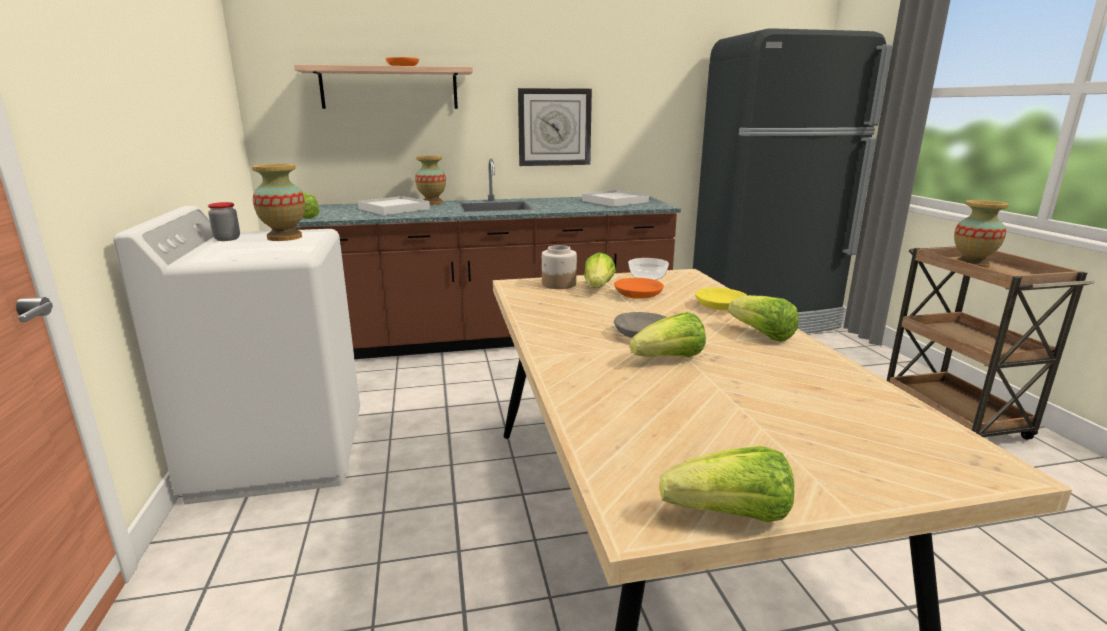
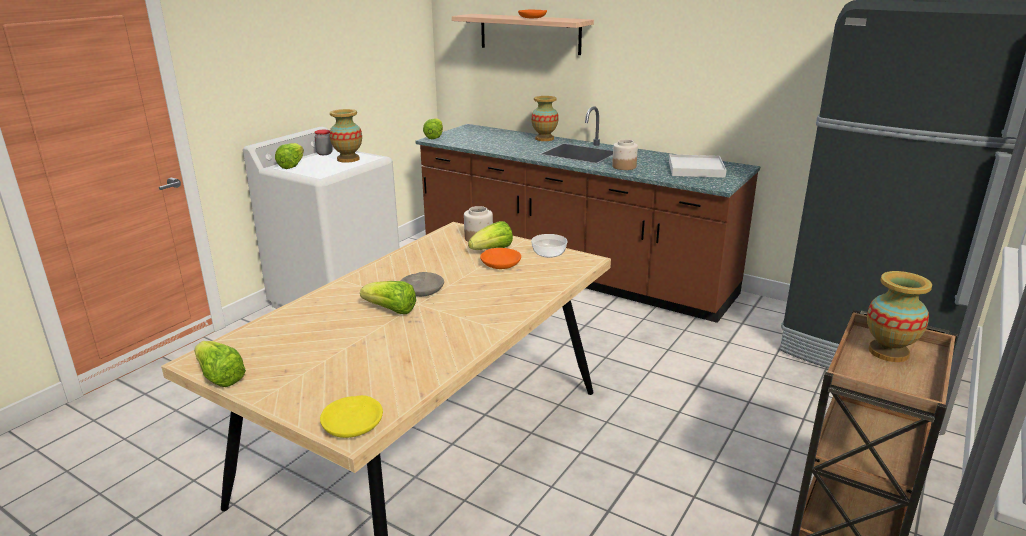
camera: 45 degrees right, 5 degrees up
(393, 209) = (503, 140): white tray -> none
(554, 127) = (668, 81): wall clock -> none
(562, 208) = (624, 167): none -> jar
(719, 306) = (524, 293): yellow bowl -> yellow bowl (353, 424)
(762, 334) = (483, 321): lettuce -> lettuce (292, 165)

